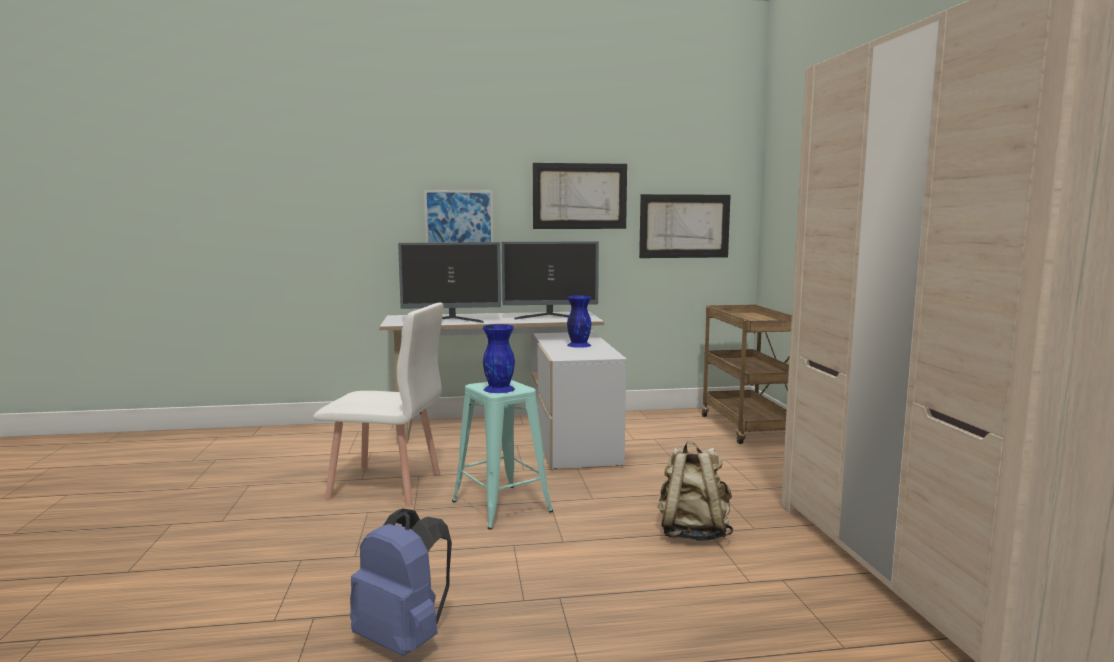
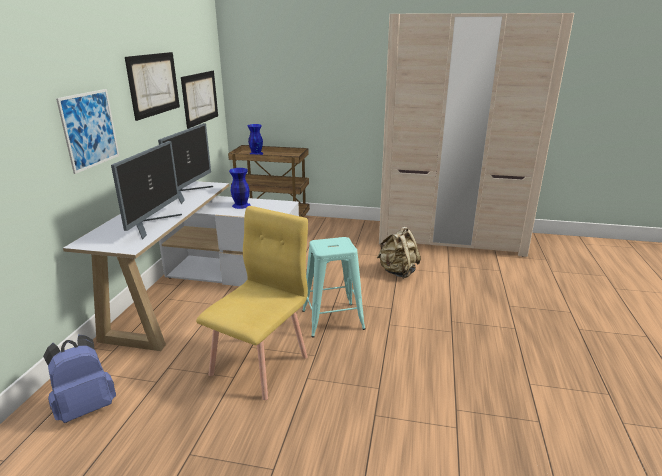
camera: 70 degrees left, 15 degrees up
(386, 486) = (260, 365): white chair -> yellow chair
(404, 639) = (484, 375): blue backpack -> blue backpack (86, 407)
(499, 389) = (340, 246): blue vase -> blue vase (256, 153)

